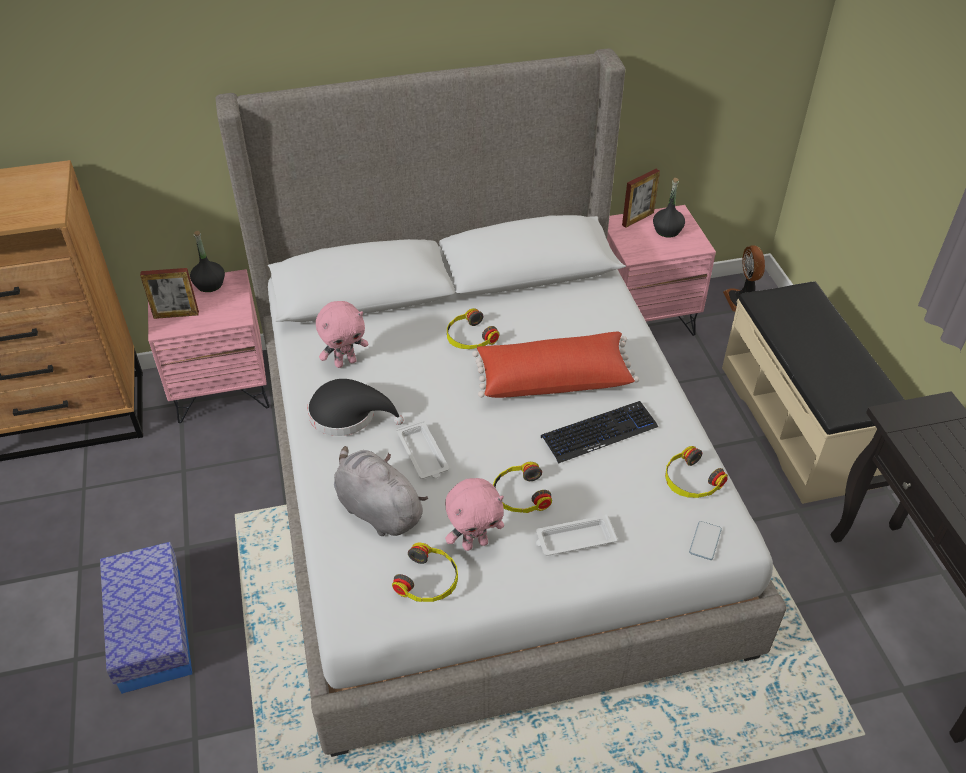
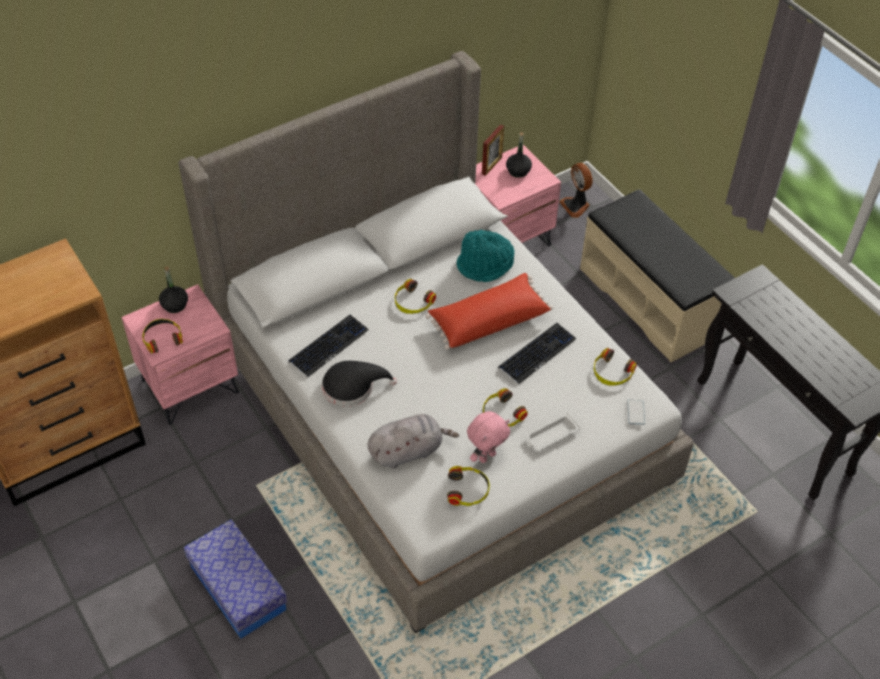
camera: 20 degrees left, 5 degrees up
(176, 315) = (162, 338): picture frame -> headphones
(345, 362) = (328, 346): pink plush toy -> keyboard
(377, 509) = (408, 451): grey plush toy -> grey plush toy turned 135 degrees clockwise
(423, 454) = (422, 403): white tray -> none
(577, 316) = (485, 265): none -> turquoise hat

